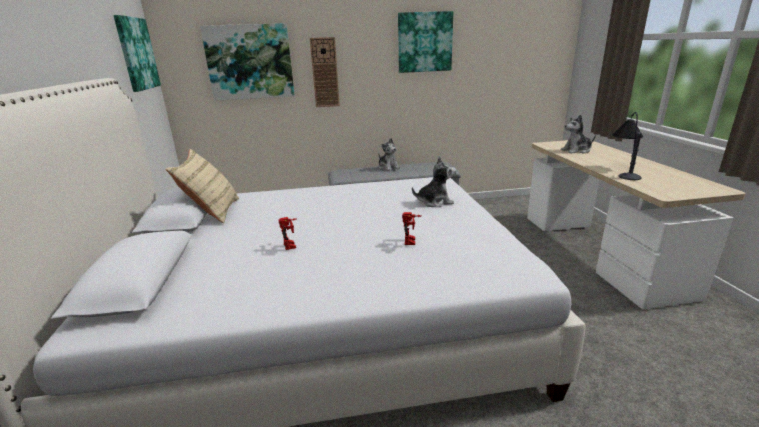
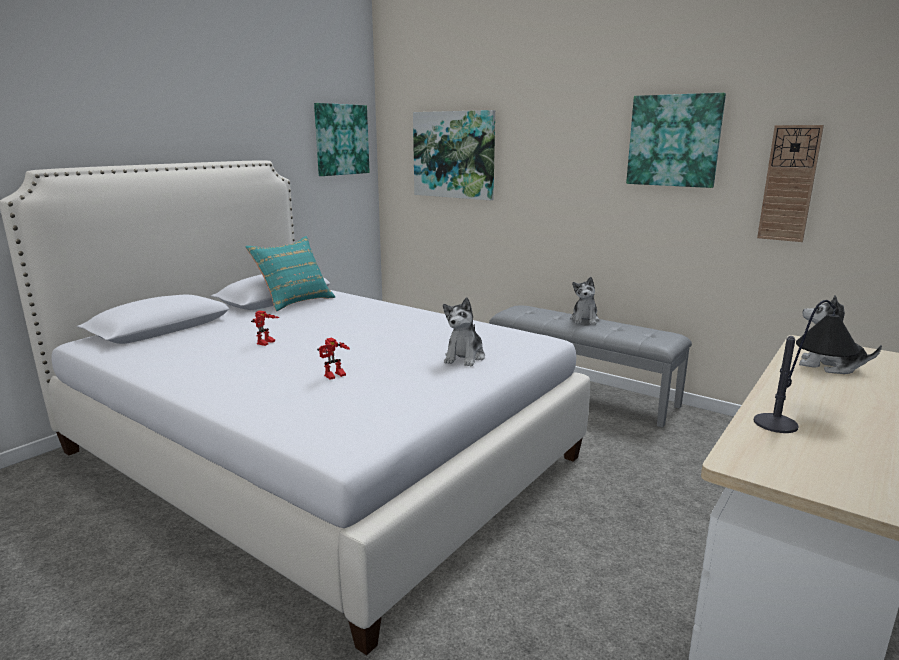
camera: 45 degrees right, 5 degrees down
(212, 212) = (295, 301): beige pillow -> turquoise pillow
(325, 73) = (531, 174): wall clock -> wall clock (789, 184)
(434, 202) = (464, 357): plush toy -> plush toy turned 75 degrees clockwise

